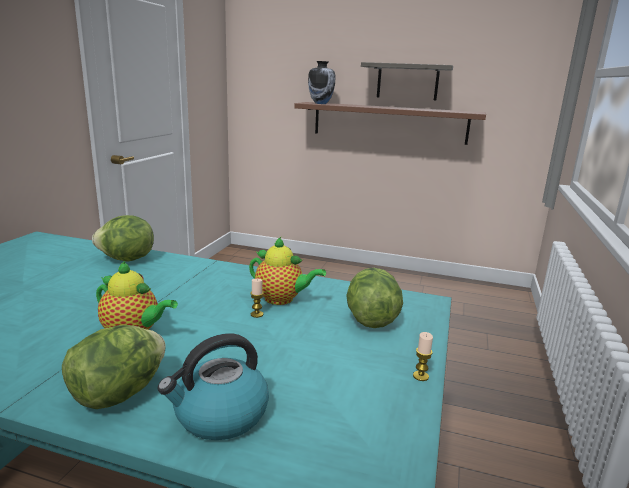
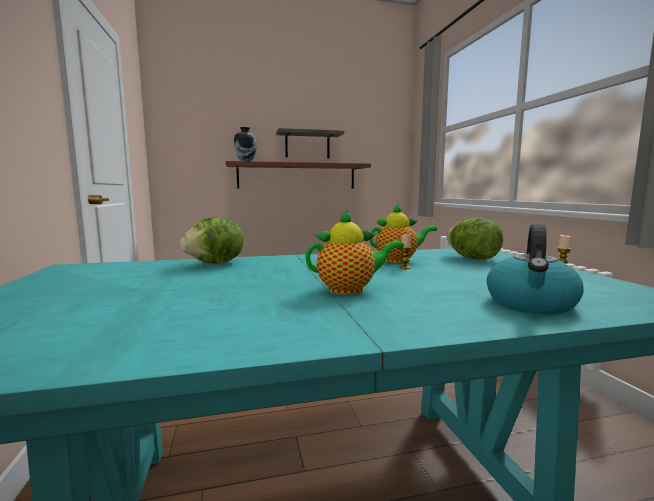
camera: 30 degrees left, 10 degrees down
(119, 393) = (439, 314): lettuce -> none

